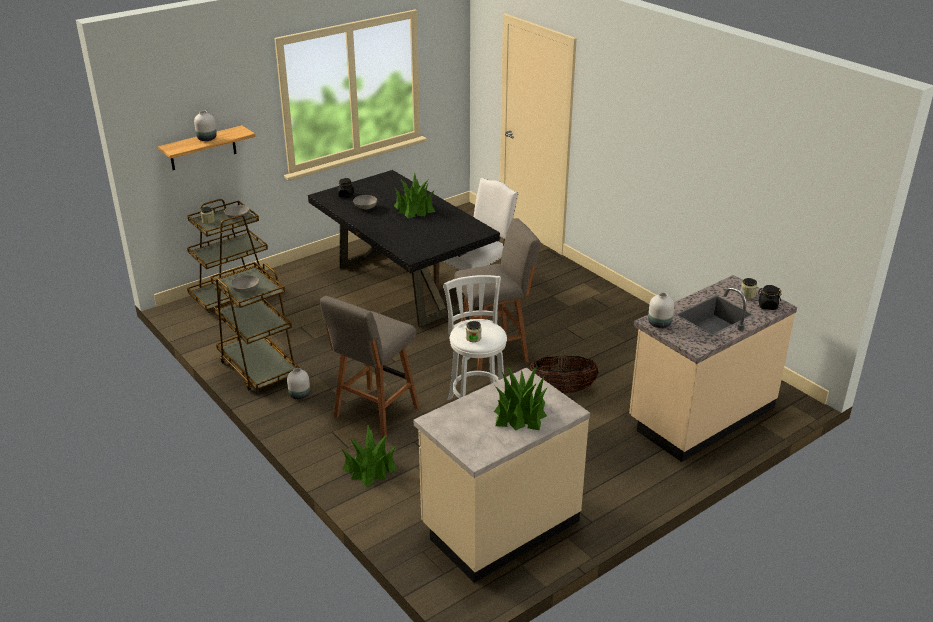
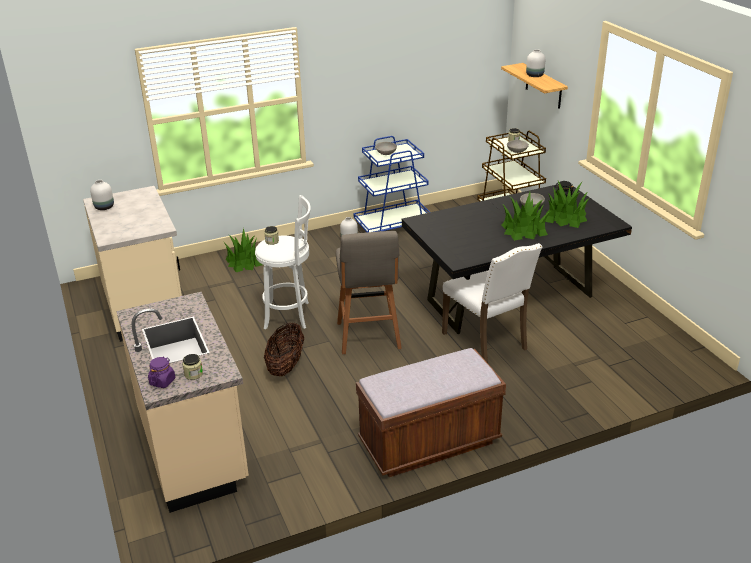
camera: 105 degrees right, 0 degrees up
(258, 368) = (393, 225): brown cart -> blue cart
(374, 413) = (307, 268): grey stool -> none
(520, 413) = (123, 220): potted plant -> potted plant (565, 217)
(618, 305) = (429, 443): none -> brown bench
(659, 324) = (184, 303): white vase -> white vase (104, 207)
(767, 306) = (162, 381): black jar -> purple jar

